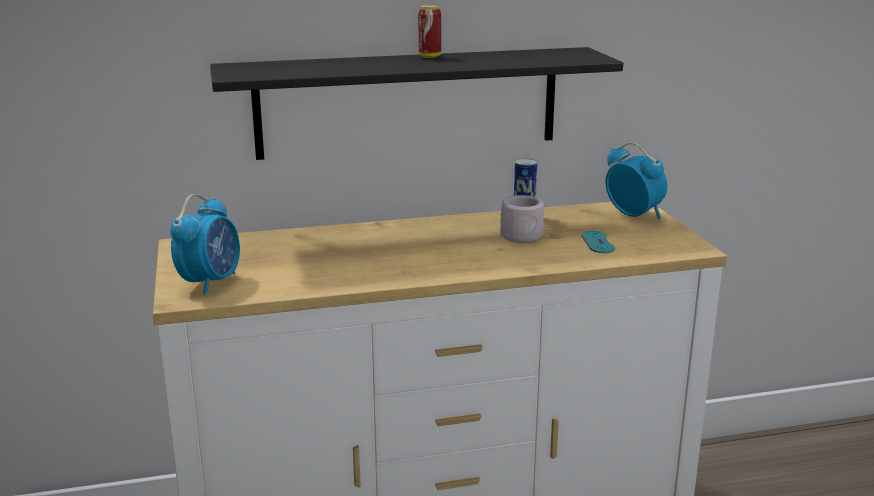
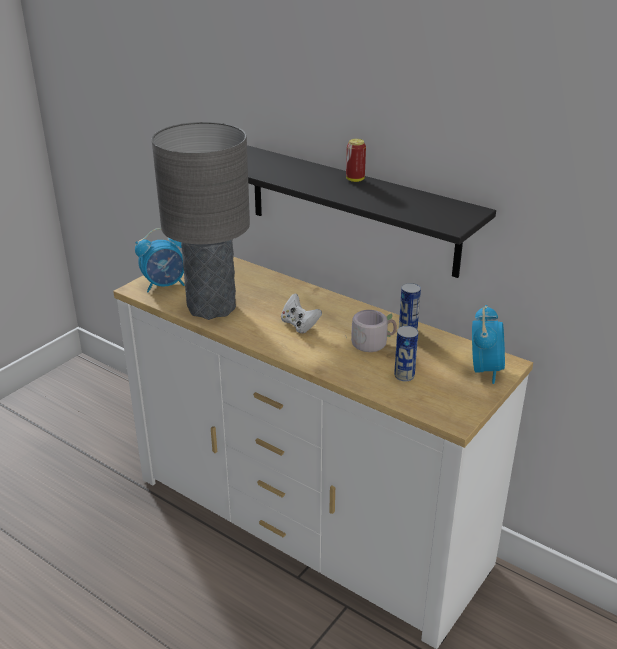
camera: 50 degrees right, 10 degrees up
(315, 275) = (212, 307): none -> grey table lamp
(433, 250) = (299, 325): none -> white game controller
(597, 242) = (404, 376): turquoise game controller -> can

